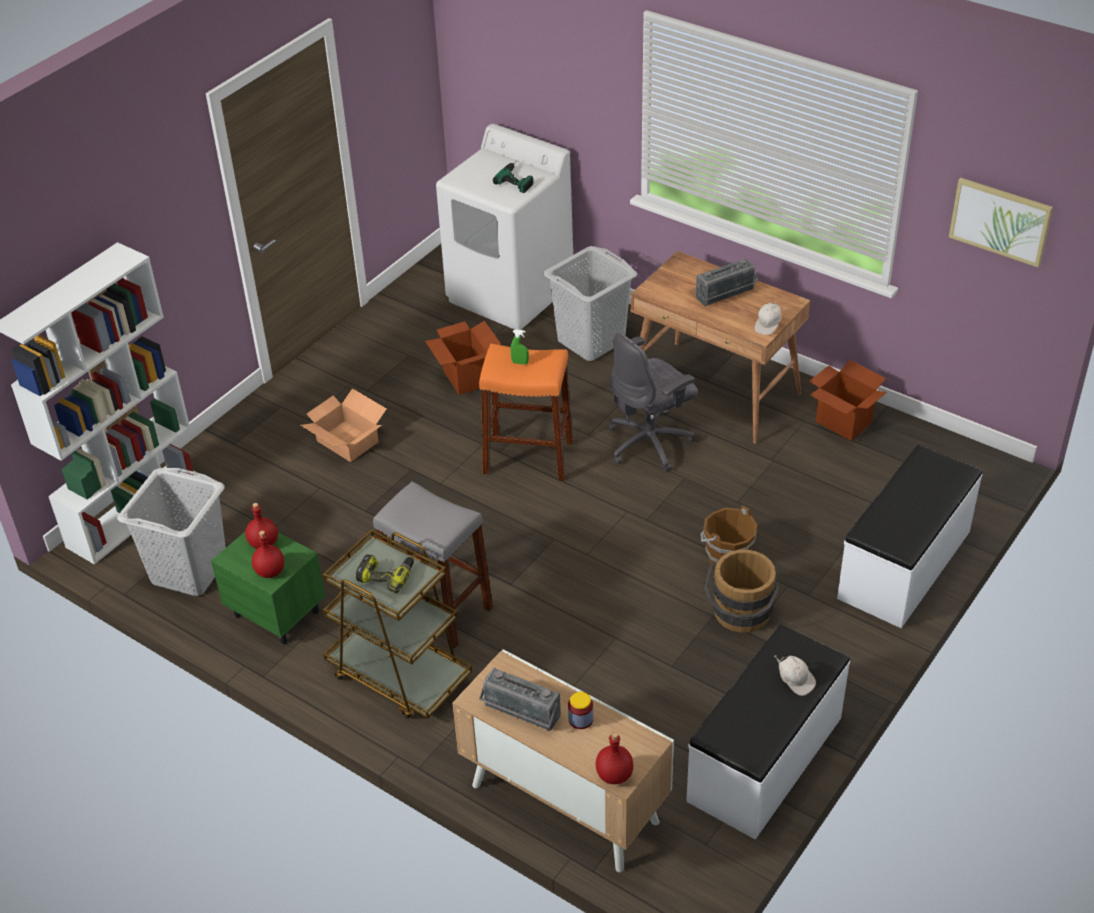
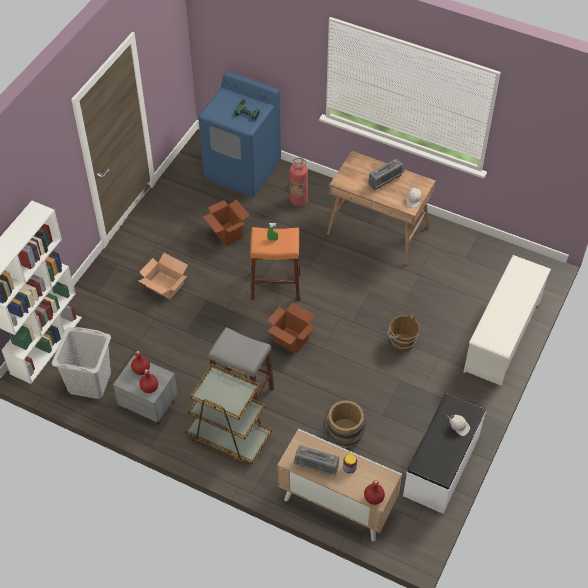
camera: 10 degrees left, 10 degrees up
(276, 612) = (148, 404): green nightstand -> grey nightstand
(386, 575) = (226, 392): power drill -> none
(510, 293) = (243, 170): white washing machine -> blue washing machine
(591, 341) = (299, 201): grey laundry basket -> fire extinguisher
(650, 443) = (346, 270): grey office chair -> none
(740, 615) = (415, 379): brown bucket -> brown bucket (344, 436)
(843, 422) = (455, 245): cardboard box -> cardboard box (291, 340)
(905, 565) = (502, 337): white bench -> white shoe rack
(1000, 221) = (549, 141): picture -> none

